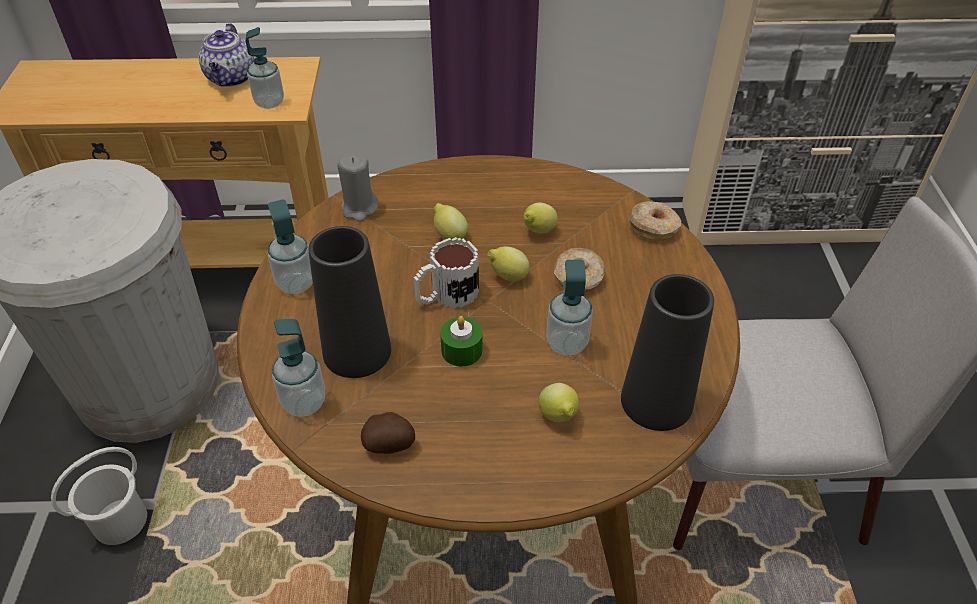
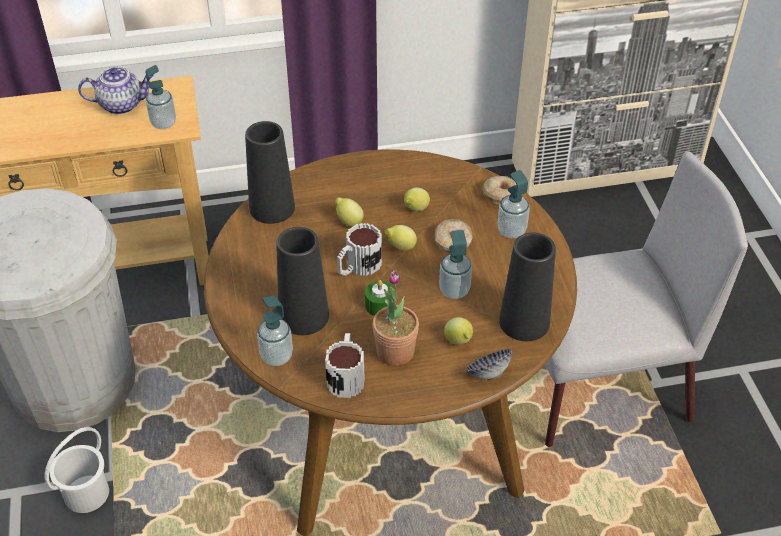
camera: 10 degrees left, 0 degrees up
(231, 78) = (122, 104): teapot -> teapot turned 90 degrees counterclockwise
(296, 283) = (241, 272): soap dispenser -> soap dispenser (511, 231)
(359, 209) = (272, 208): grey candle -> black vase
(390, 444) = (346, 375): potato -> mug
(466, 419) = (395, 351): none -> potted plant
(591, 471) = (488, 373): none -> bowl

